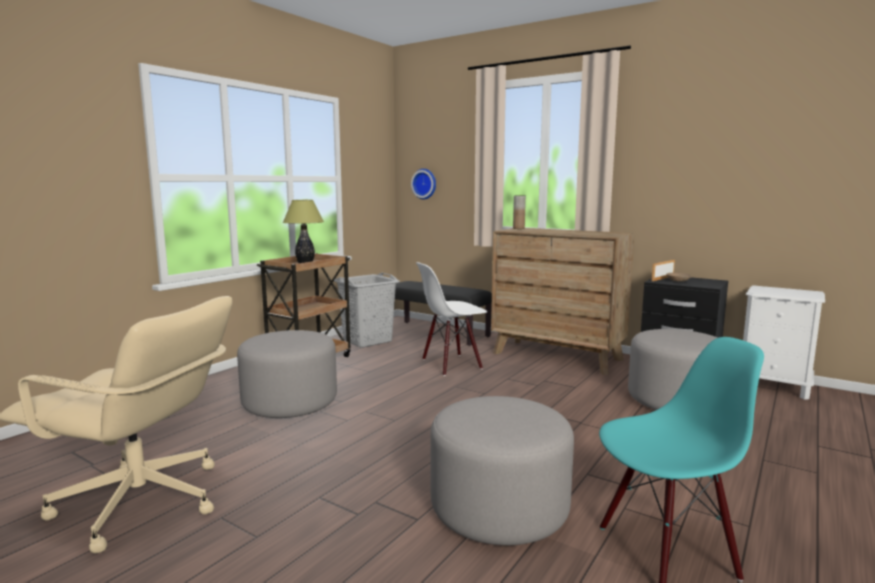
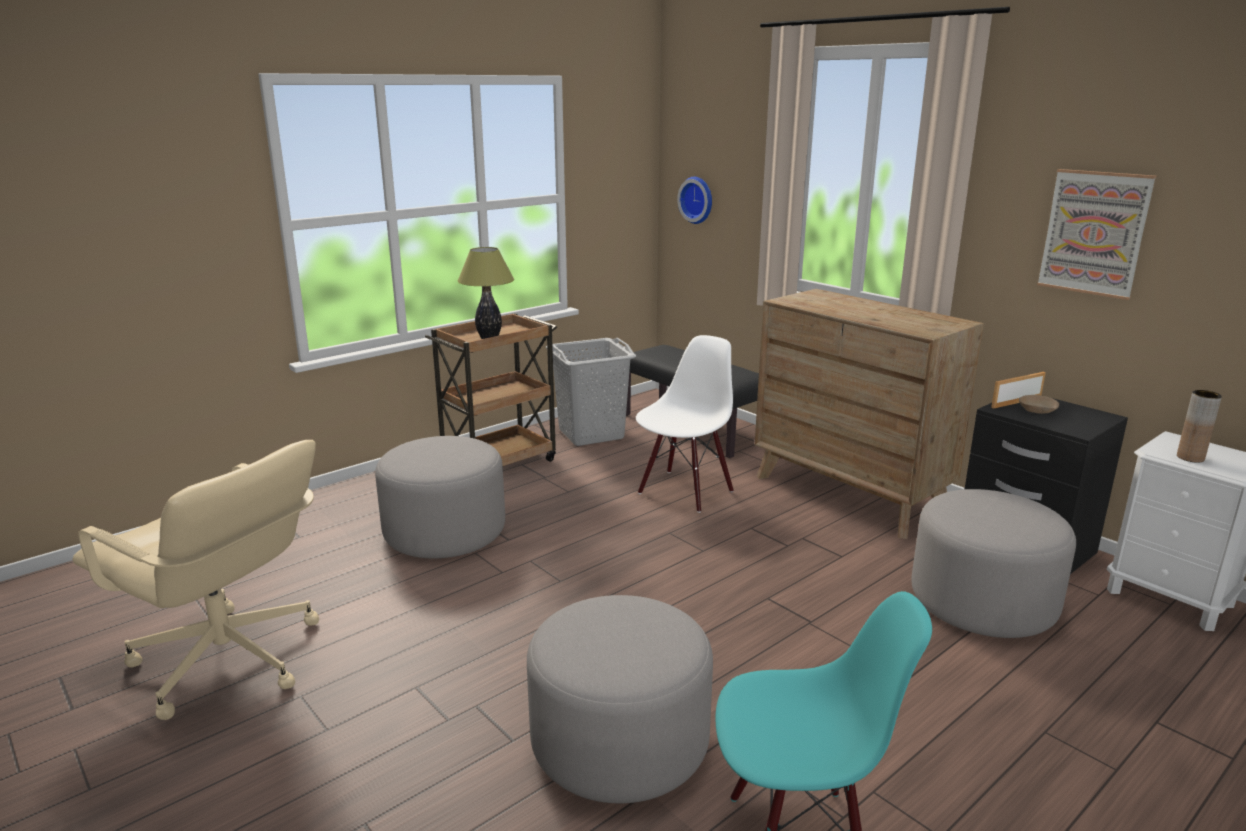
camera: 15 degrees right, 10 degrees up
(451, 364) = (685, 491): white chair -> white chair turned 135 degrees clockwise
(518, 228) = (811, 294): brown vase -> brown vase (1190, 458)
(693, 173) = (1094, 233): none -> picture

